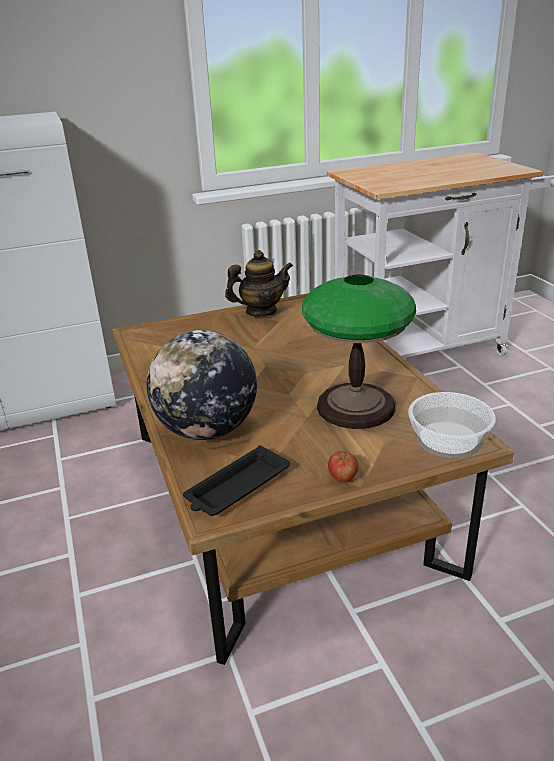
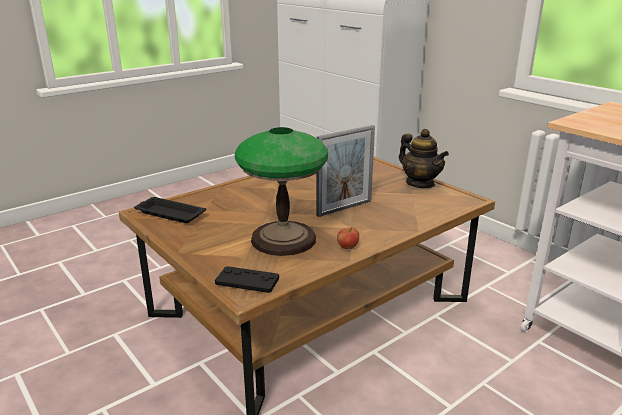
camera: 70 degrees right, 5 degrees down
(207, 430) = (232, 196): globe -> none
(294, 360) = (344, 208): none -> picture frame
(342, 478) = (184, 244): apple -> apple (347, 247)
(448, 439) = (247, 280): bowl -> black game controller

